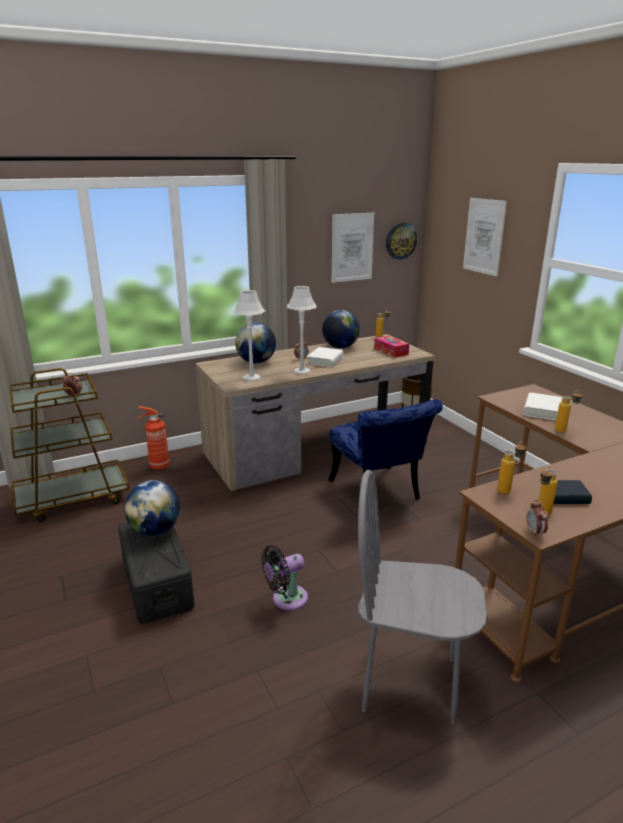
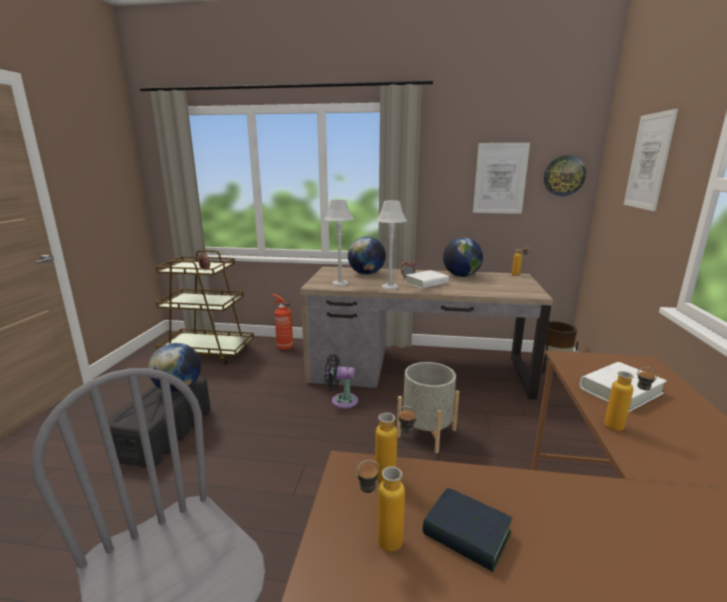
camera: 35 degrees right, 5 degrees down
(286, 599) = (221, 498): black fan -> black fan (341, 400)
(378, 493) = (426, 433): blue chair -> grey planter
(391, 351) = (506, 288): tissue box -> none
(535, 533) = (319, 570): alarm clock -> none

